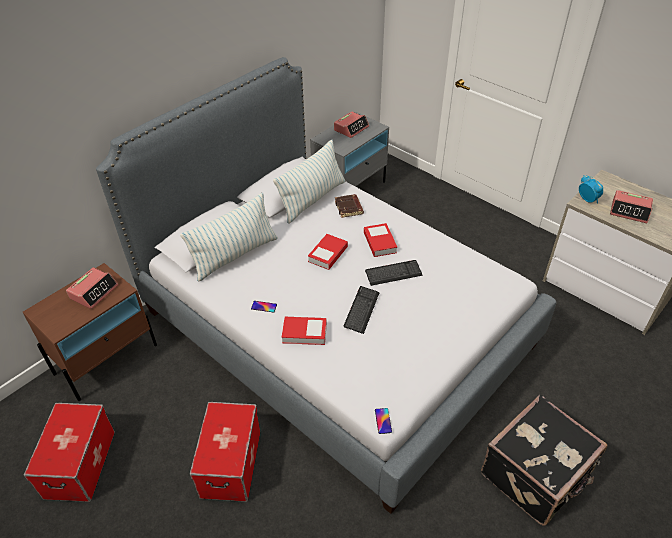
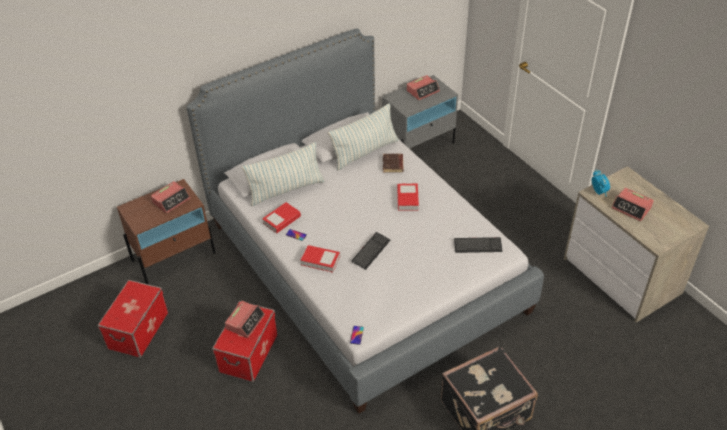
camera: 15 degrees right, 0 degrees up
(224, 428) = (245, 322): none -> alarm clock
(328, 254) = (361, 202): book -> book (282, 220)
(393, 273) = (408, 227): keyboard -> keyboard (477, 246)

